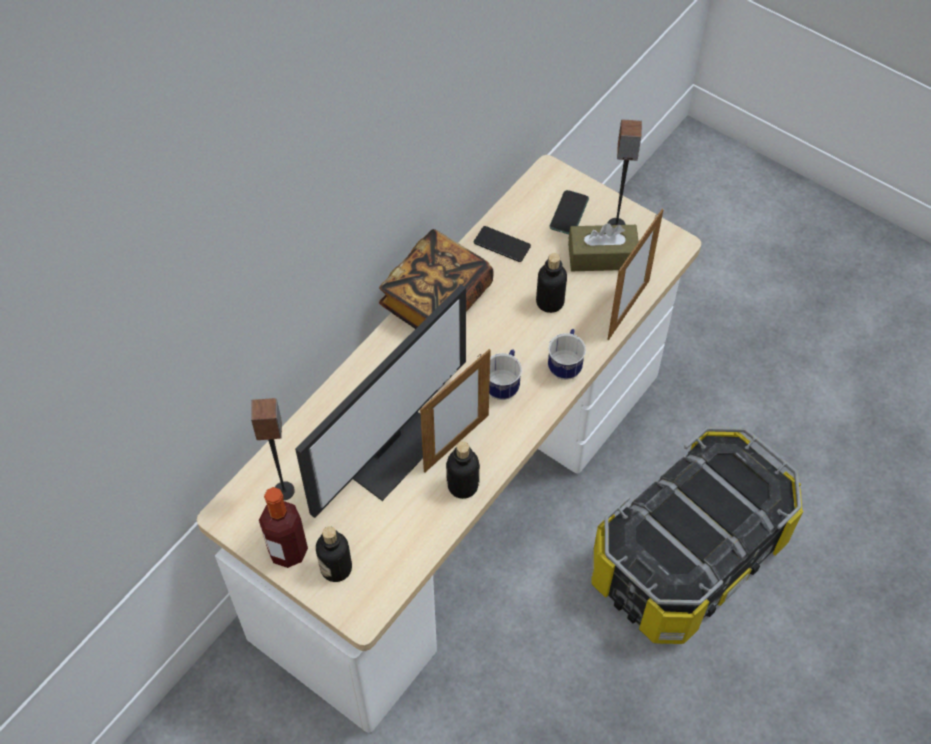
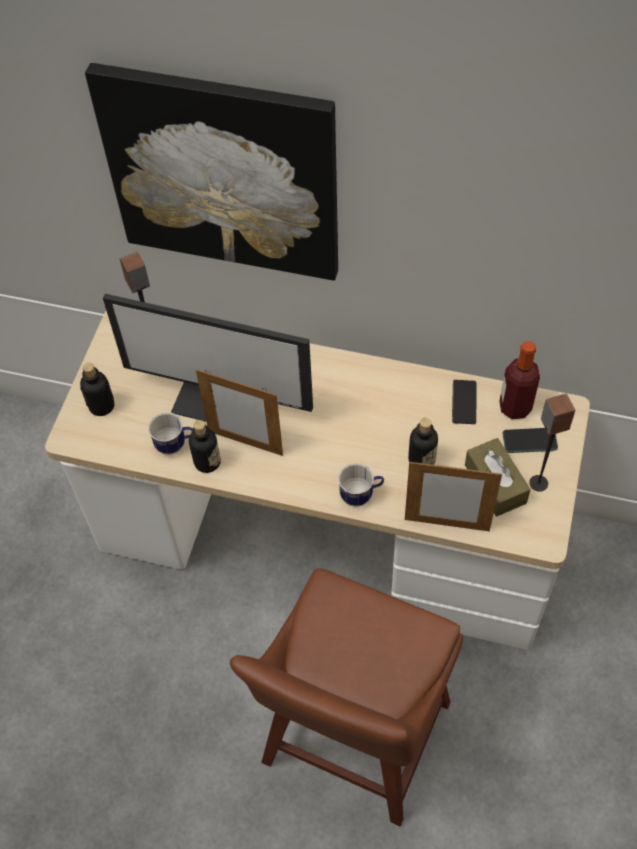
camera: 70 degrees right, 0 degrees up
(267, 243) = (223, 172): none -> picture
(288, 551) = (105, 370): bottle -> bottle (515, 407)
(436, 300) = (378, 377): book -> none
(503, 385) = (318, 456): mug -> mug (175, 444)
(688, 557) = (351, 741): storage box -> brown chair

